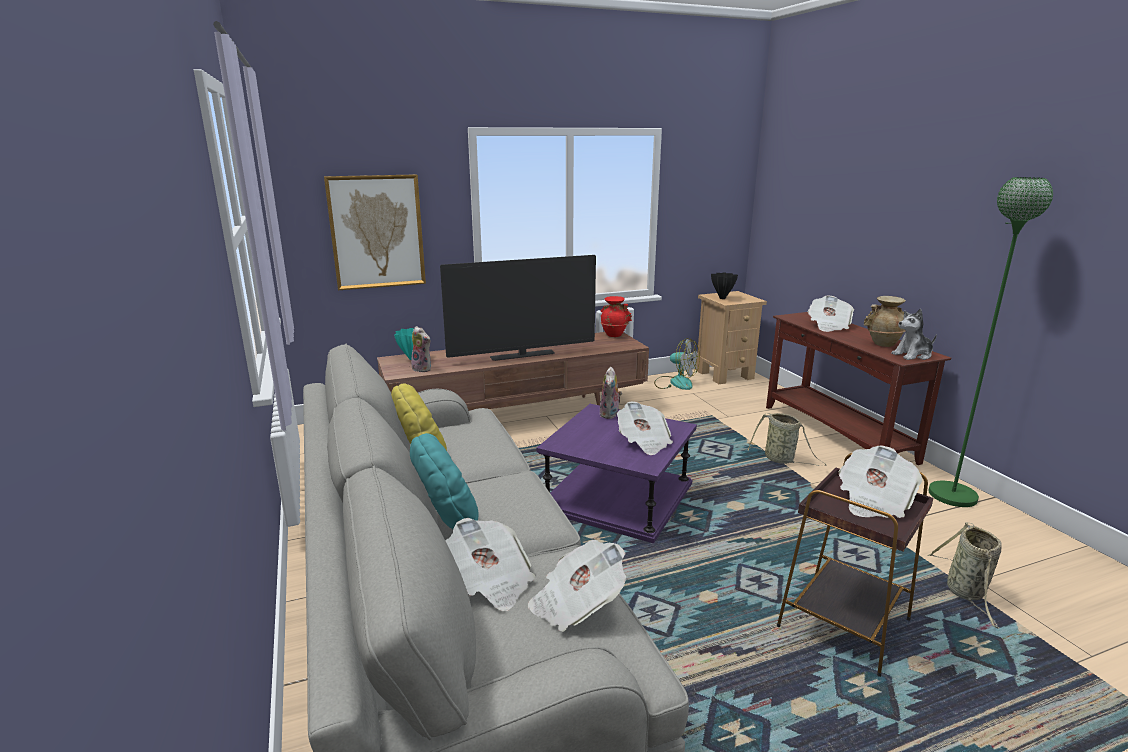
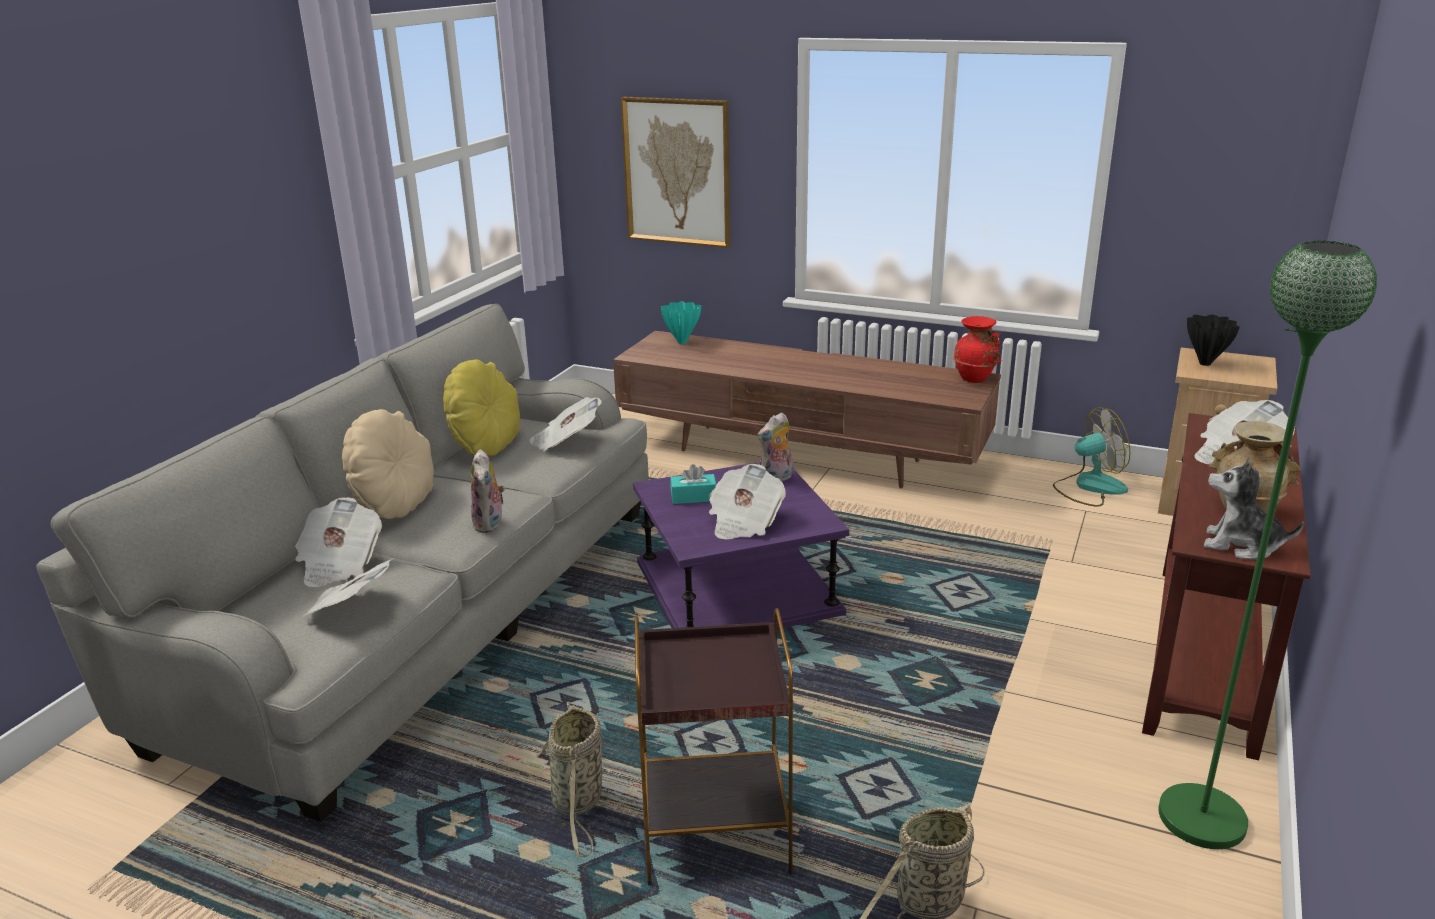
camera: 45 degrees right, 5 degrees up
(423, 369) = (669, 357): plush toy -> plush toy (490, 524)
(446, 524) = (396, 508): turquoise pillow -> beige pillow
(522, 355) = (799, 373): television -> none
(589, 441) = (693, 497): none -> turquoise tissue box
(675, 383) = (1089, 487): fan -> fan turned 90 degrees counterclockwise
(781, 460) = (1026, 645): basket -> basket (578, 803)
(873, 501) = (734, 673): newspaper -> newspaper (566, 442)

